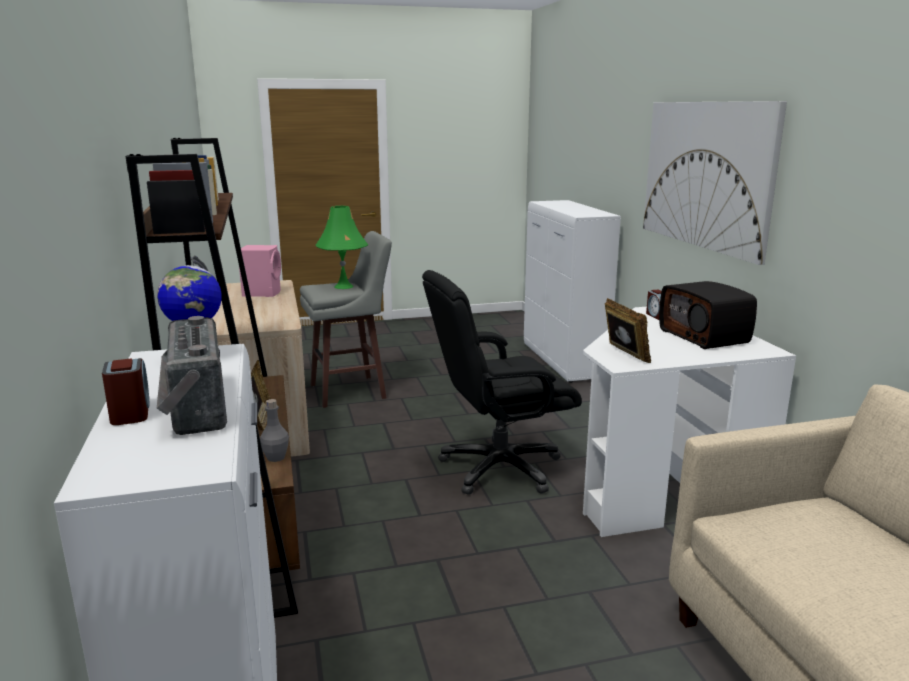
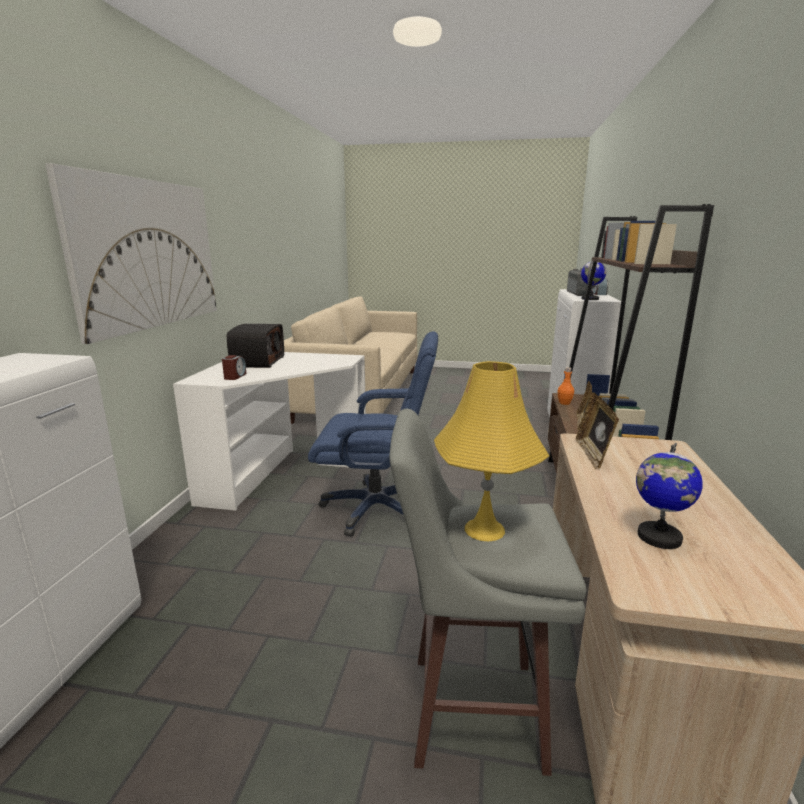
camera: 155 degrees left, 0 degrees up
(262, 293) = (658, 537): pink speaker -> globe
(276, 457) = (564, 403): grey bottle -> orange bottle
(343, 286) = (484, 529): green table lamp -> yellow table lamp
(499, 468) = (376, 508): black office chair -> blue office chair
(624, 355) = (336, 360): picture frame -> picture frame (593, 455)

